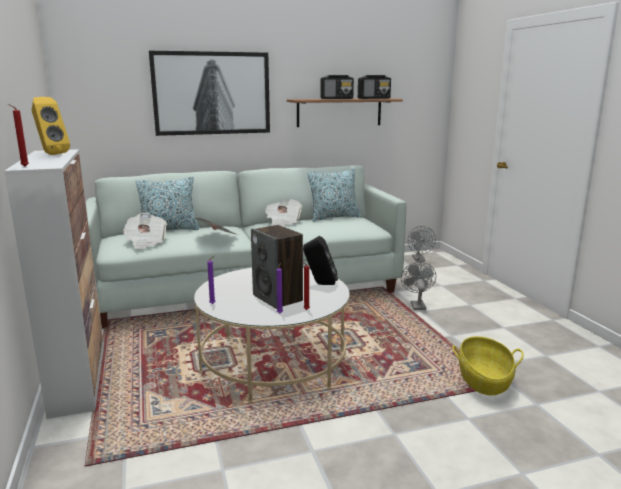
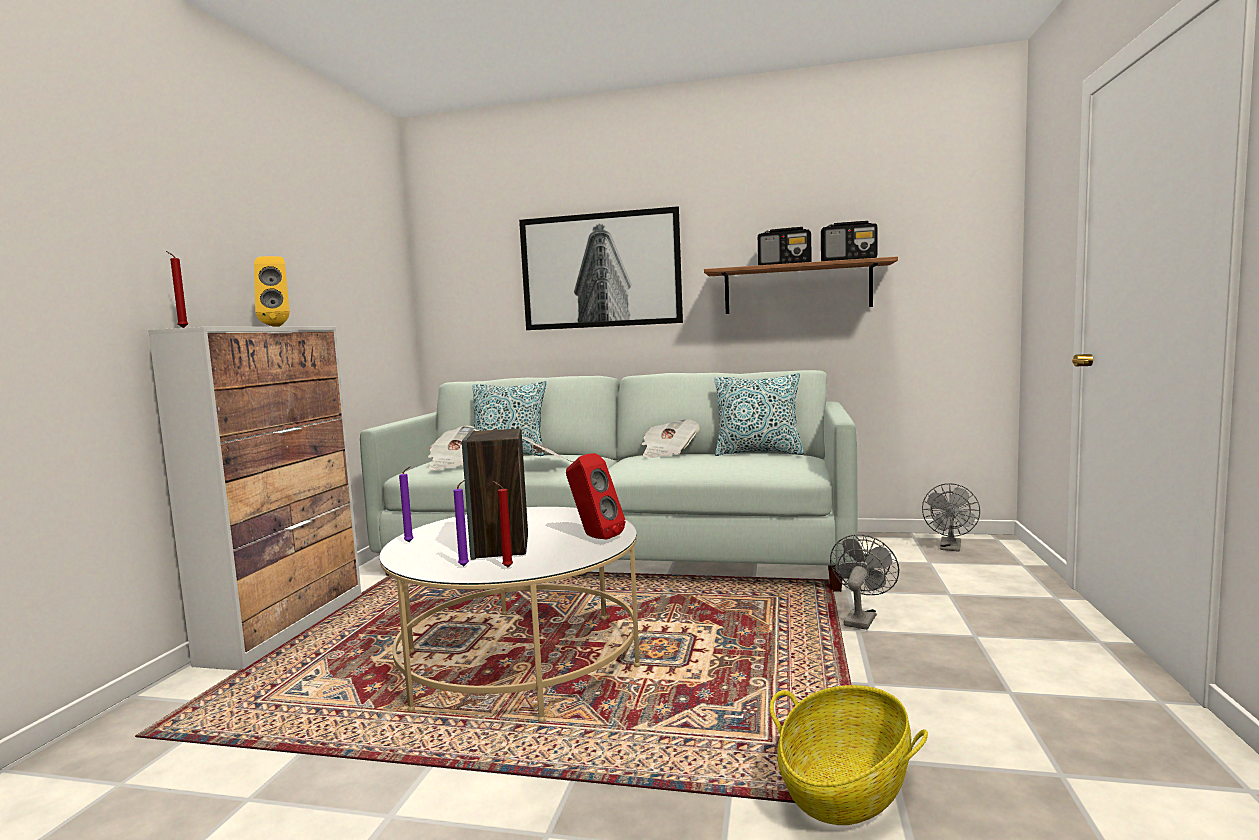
camera: 30 degrees right, 10 degrees down
(320, 284) = (594, 537): black speaker -> red speaker

